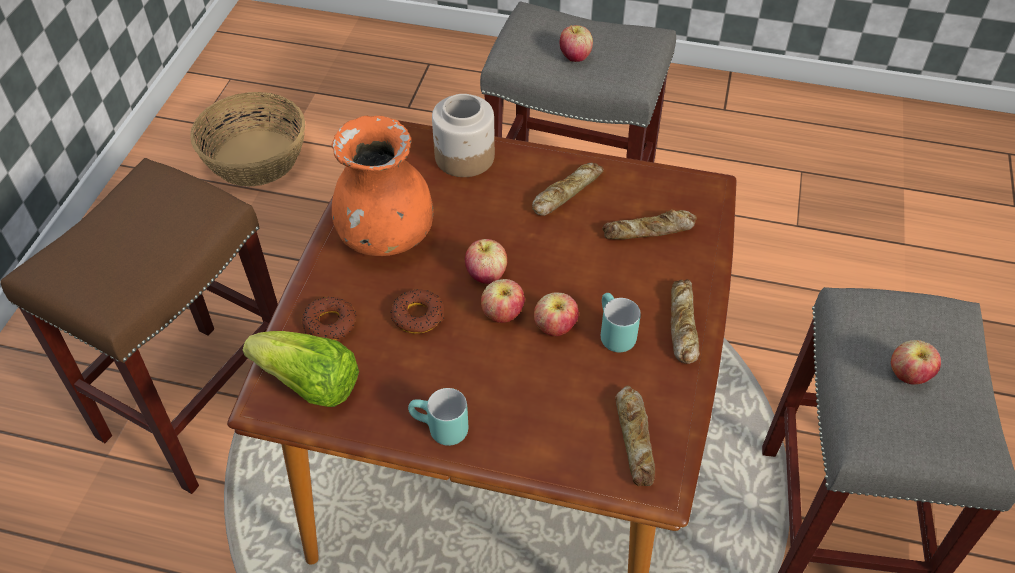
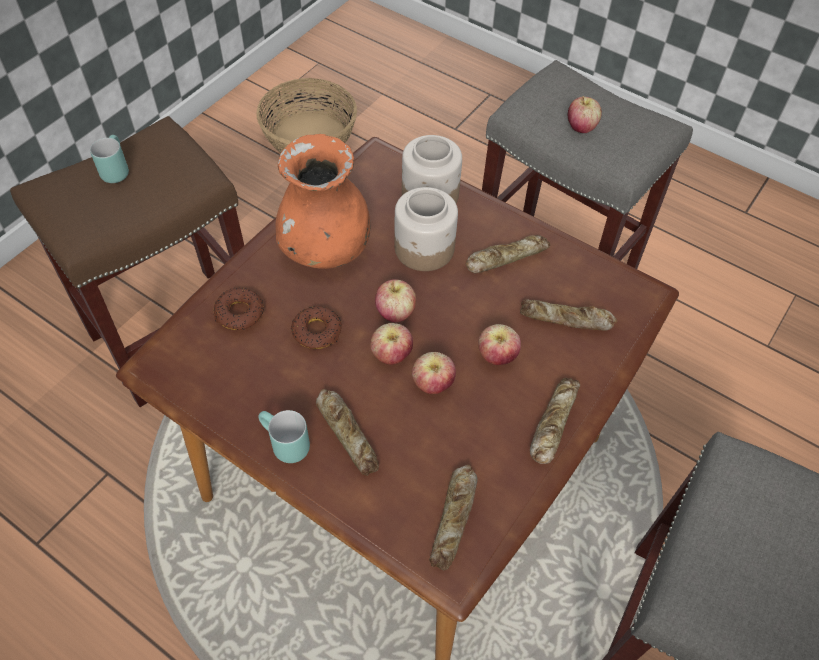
camera: 20 degrees right, 5 degrees up
(309, 385) = (196, 363): lettuce -> none
(484, 208) = (424, 249): none -> jar
(497, 398) = (348, 433): none -> bread
(612, 334) = (482, 408): turquoise mug -> turquoise mug (114, 169)
(908, 375) = (761, 554): apple -> apple (497, 356)

